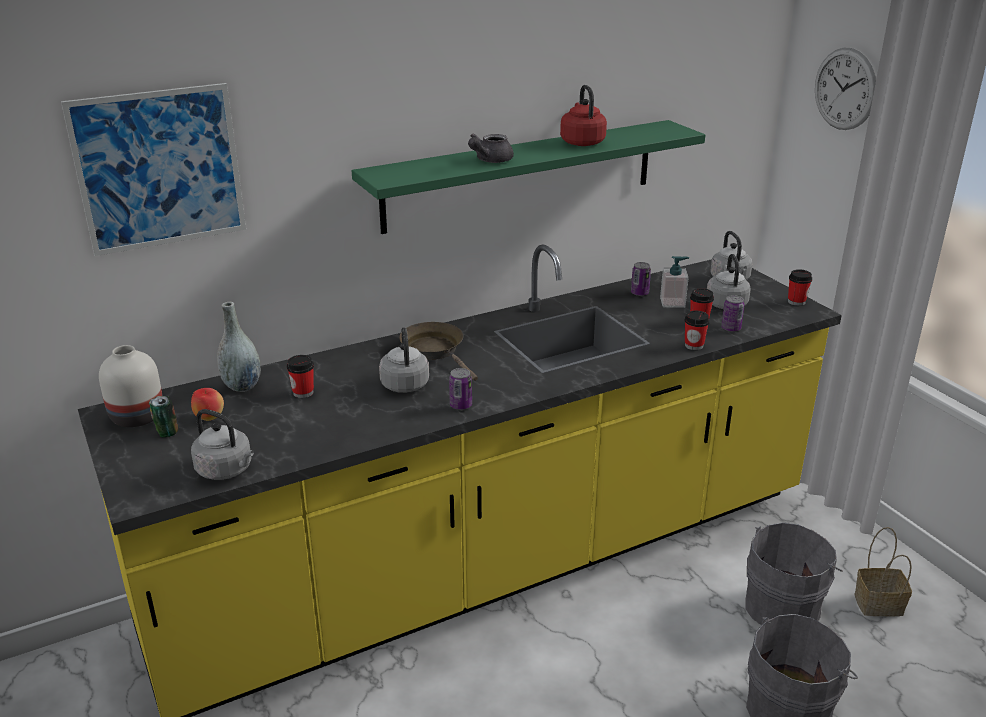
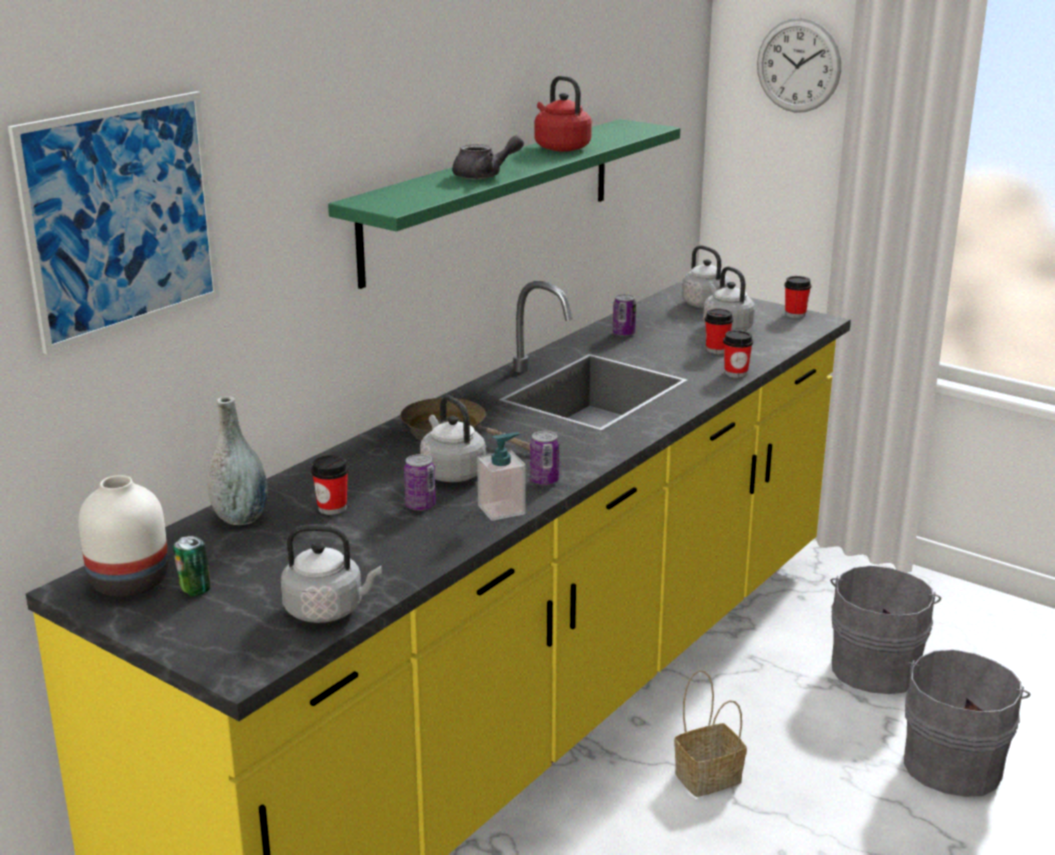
camera: 25 degrees left, 5 degrees down
(209, 418) = (236, 561): apple -> none
(489, 160) = (485, 175): grey teapot -> grey teapot turned 120 degrees counterclockwise
(672, 302) = (669, 336): soap dispenser -> soap dispenser (502, 510)
(731, 328) = (756, 350): can -> can (420, 506)
(879, 604) = (962, 637): basket -> basket (709, 776)

